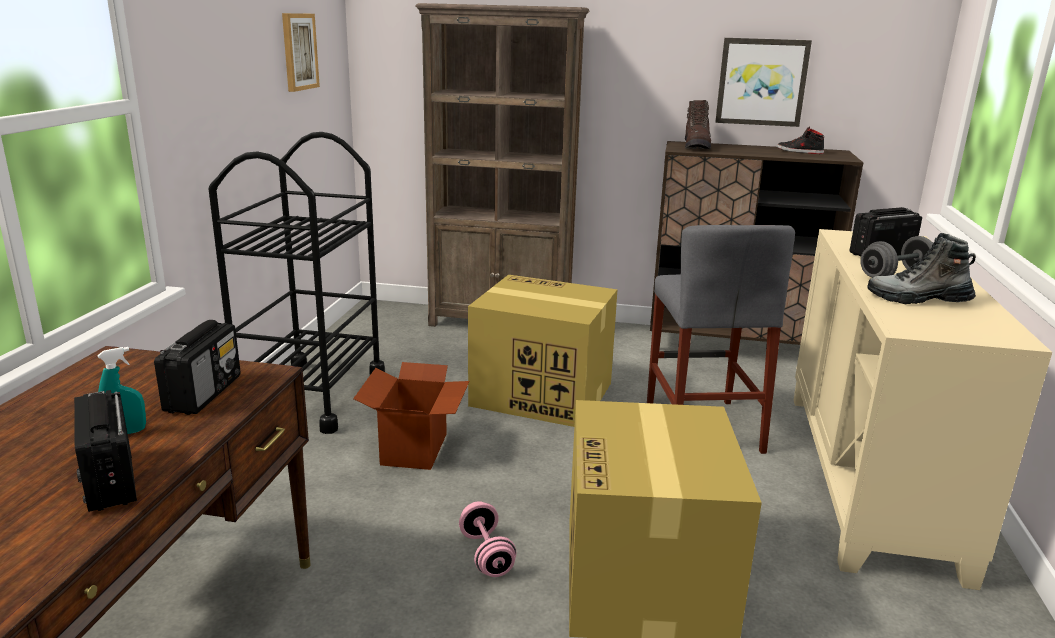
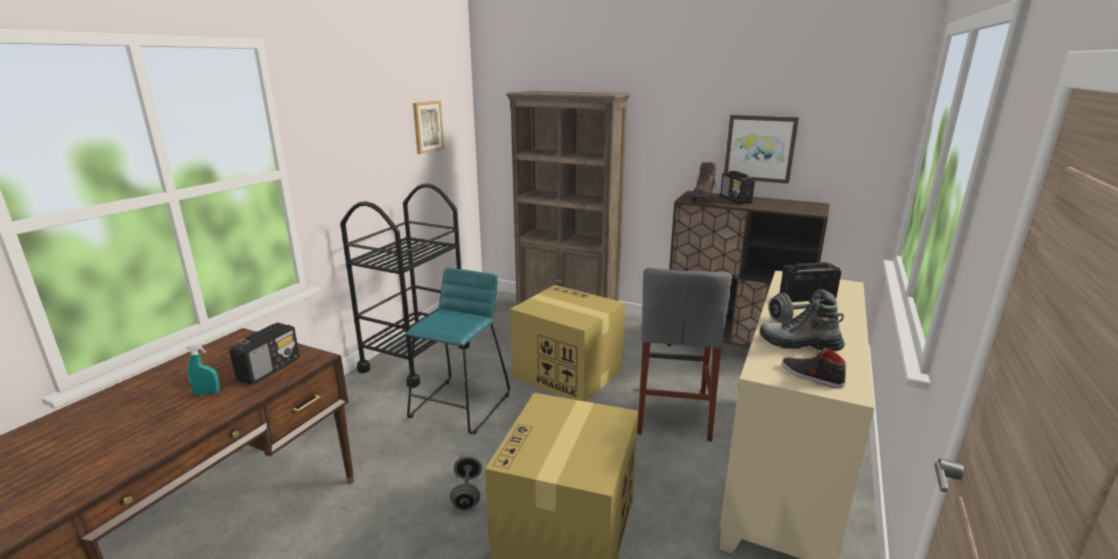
camera: 15 degrees right, 0 degrees up
(110, 480) = (175, 427): radio -> radio (735, 200)
(415, 449) = (461, 406): cardboard box -> turquoise stool
(486, 554) = (467, 492): pink dumbbell -> grey dumbbell
(799, 151) = (784, 204): black shoe -> black shoe (811, 376)

